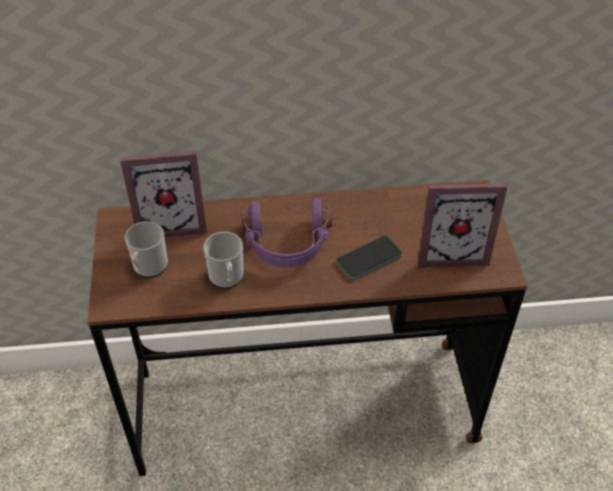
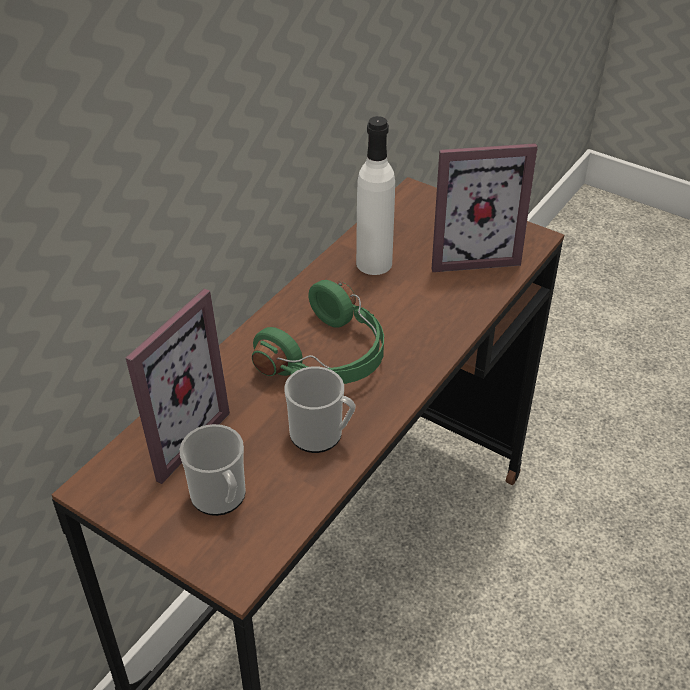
camera: 50 degrees left, 5 degrees down
(287, 245) = (328, 358): purple headphones -> green headphones
(369, 258) = (419, 310): phone -> none
(387, 215) = (374, 263): none -> white bottle
(450, 251) = (471, 253): picture frame -> picture frame turned 45 degrees clockwise

